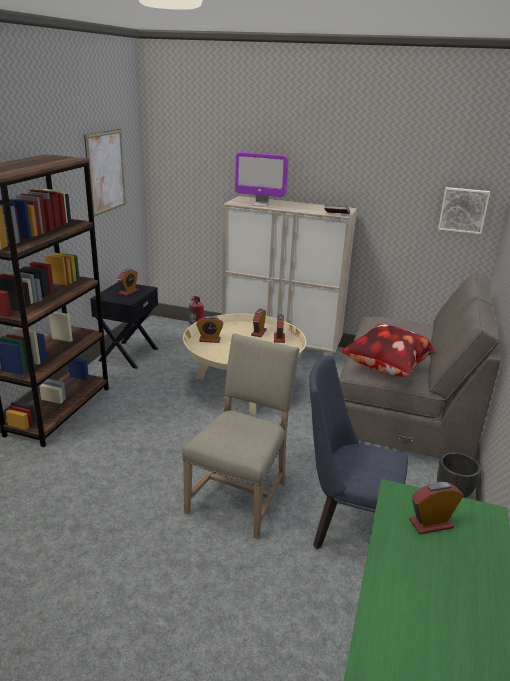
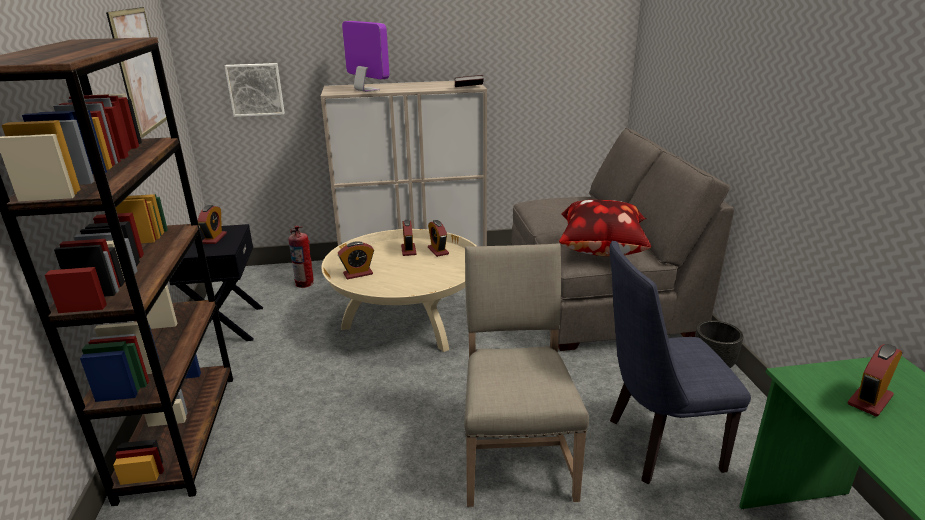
camera: 25 degrees left, 0 degrees up
(260, 204) = (367, 90): monitor -> monitor turned 120 degrees counterclockwise
(463, 210) = (591, 65): picture -> picture (255, 89)

